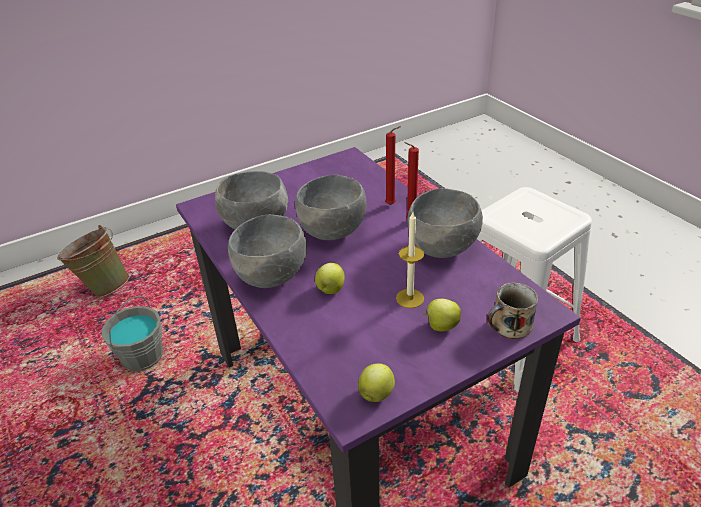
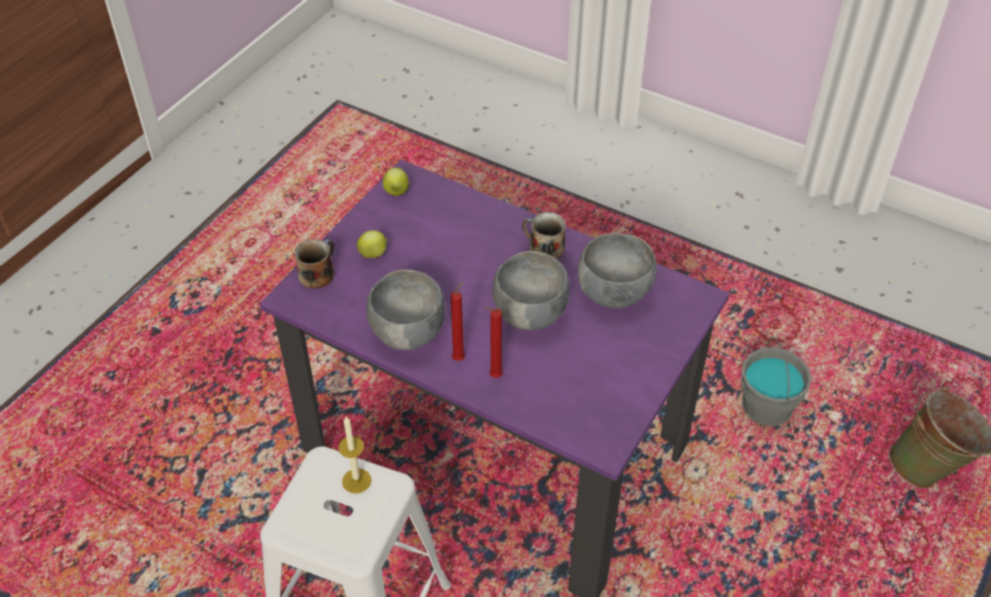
camera: 150 degrees right, 10 degrees up
(273, 277) = (544, 247): grey bowl -> mug
(330, 290) = (484, 253): apple -> none
(410, 298) = (411, 269): candle -> candle (356, 481)

